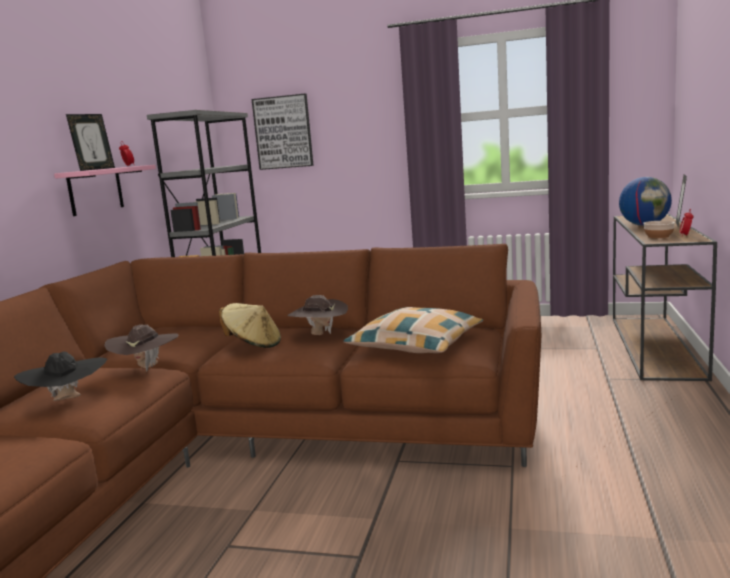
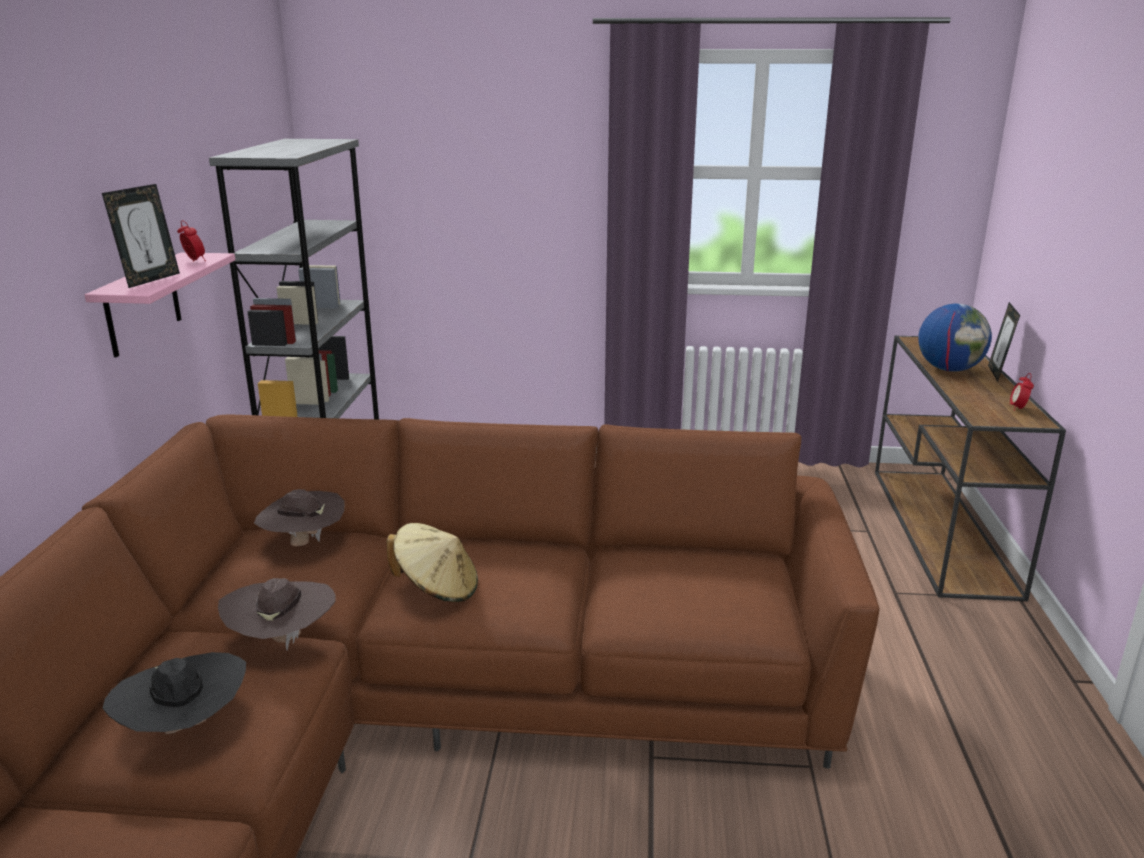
camera: 10 degrees left, 10 degrees up
(283, 132) = (410, 167): picture -> none
(320, 335) = (531, 566): brown hat -> brown hat (303, 543)
(416, 344) = (685, 599): pillow -> none
(658, 236) = (981, 406): bowl -> none

